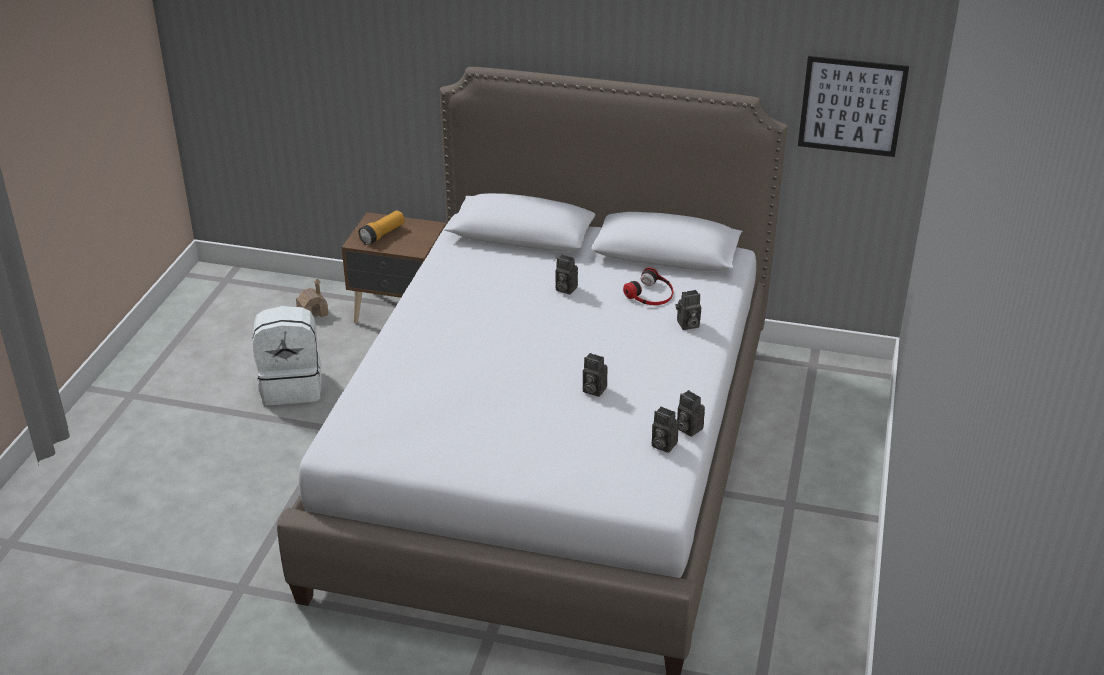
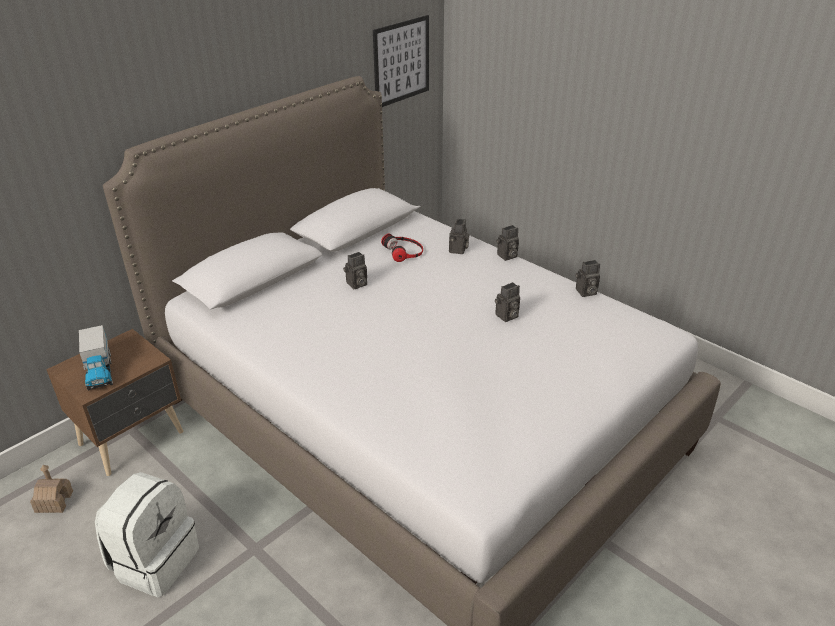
camera: 60 degrees left, 0 degrees up
(383, 235) = (99, 371): flashlight -> toy truck
(662, 445) = (599, 309): camera -> camera (507, 256)

